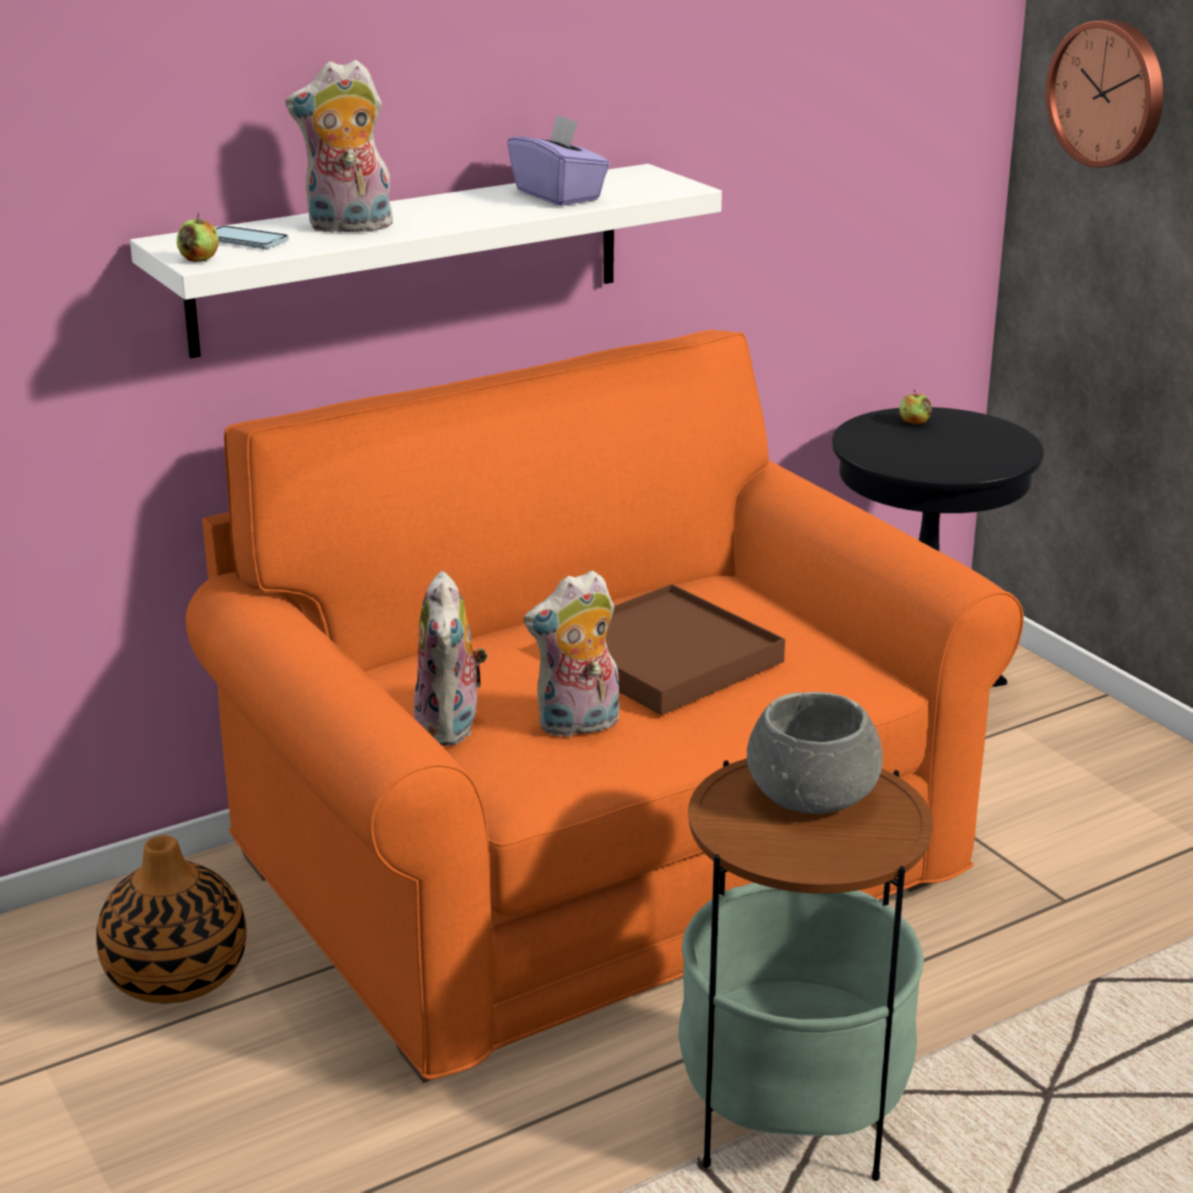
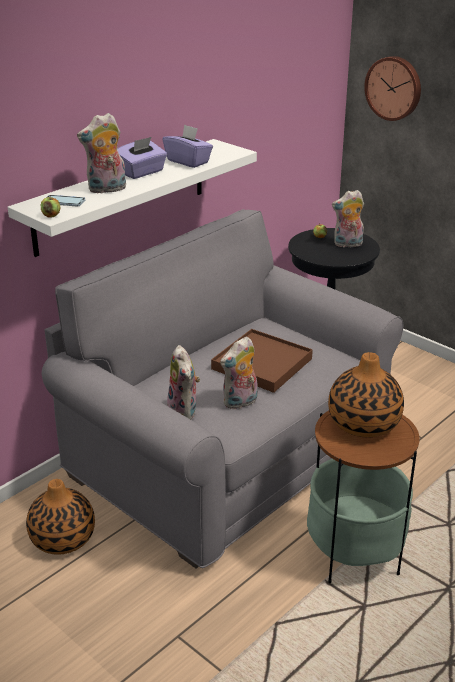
camera: 15 degrees left, 5 degrees up
(445, 206) = (142, 172): none -> purple tissue box
(598, 871) = (228, 456): orange sofa -> grey sofa
(813, 794) = (364, 423): grey bowl -> vase
(970, 443) = (347, 244): none -> plush toy

